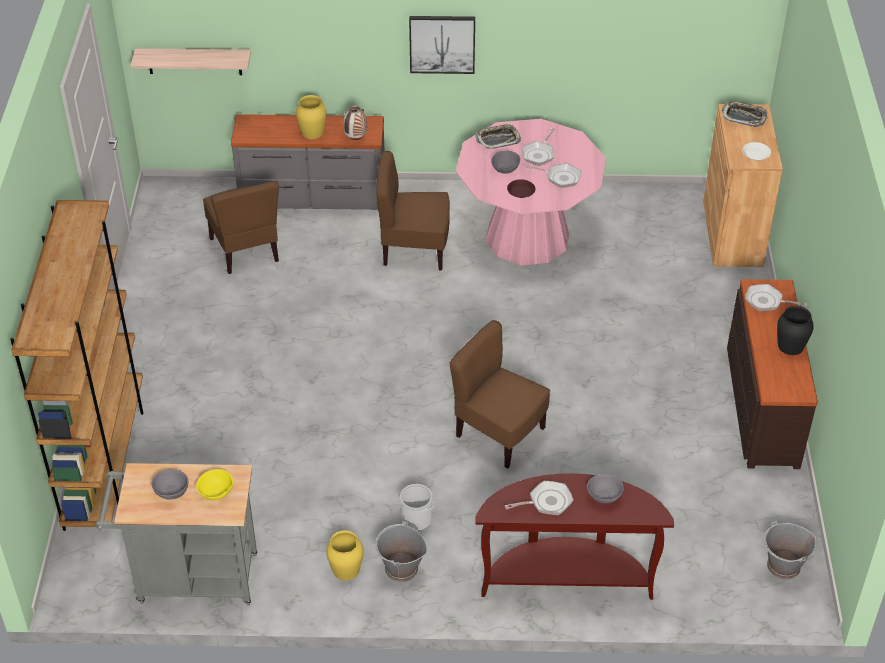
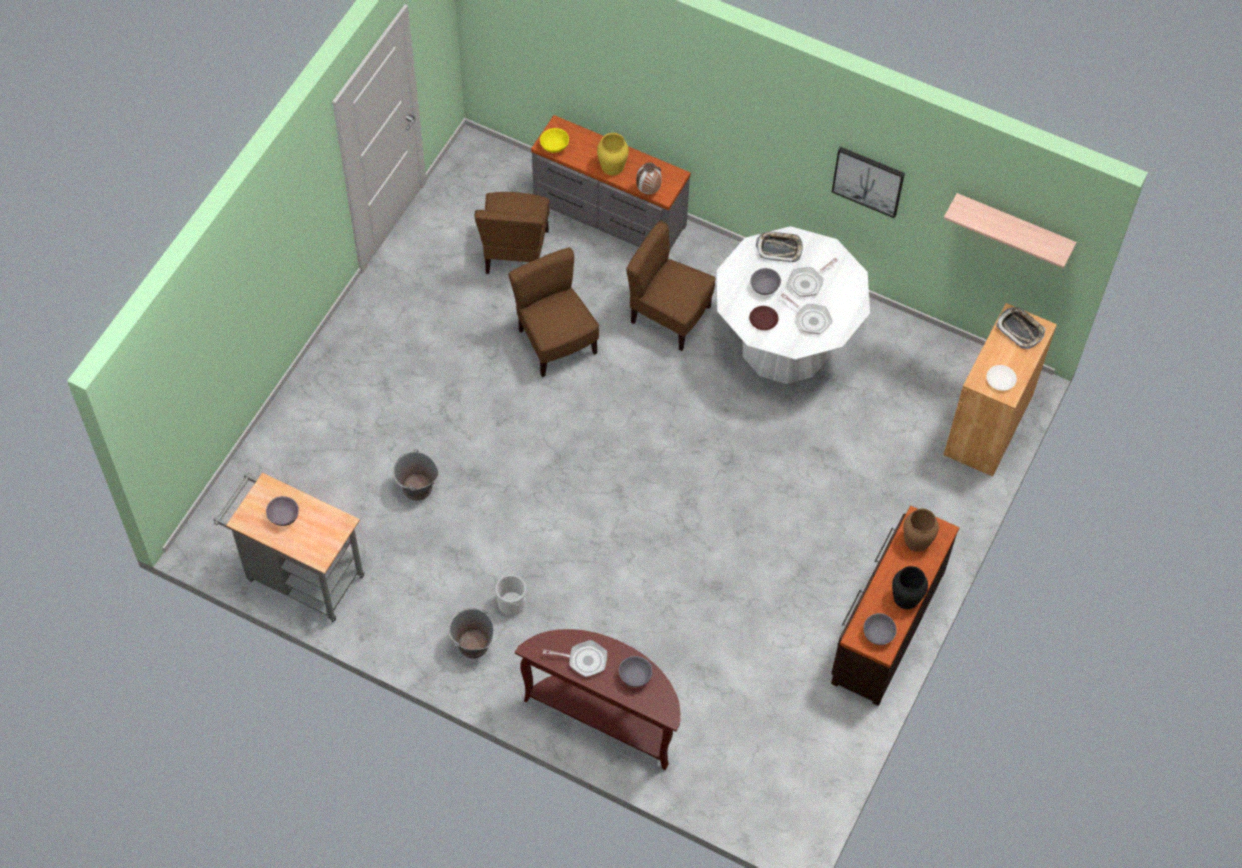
camera: 25 degrees right, 15 degrees up
(105, 461) = (286, 430): brown bookcase -> none
(194, 61) = (522, 57): shelf -> shelf (1013, 227)
(216, 492) = (318, 532): yellow bowl -> yellow bowl (555, 146)
(346, 569) = (427, 624): yellow vase -> none
(442, 43) = (754, 137): picture -> picture (868, 181)
(499, 434) = (631, 550): brown chair -> brown chair (555, 342)
(527, 237) = (785, 346): pink dining table -> white dining table
(766, 301) = (917, 540): frying pan -> brown vase
(783, 566) = (798, 792): grey bucket -> grey bucket (417, 488)
(788, 382) = (878, 634): none -> grey bowl

